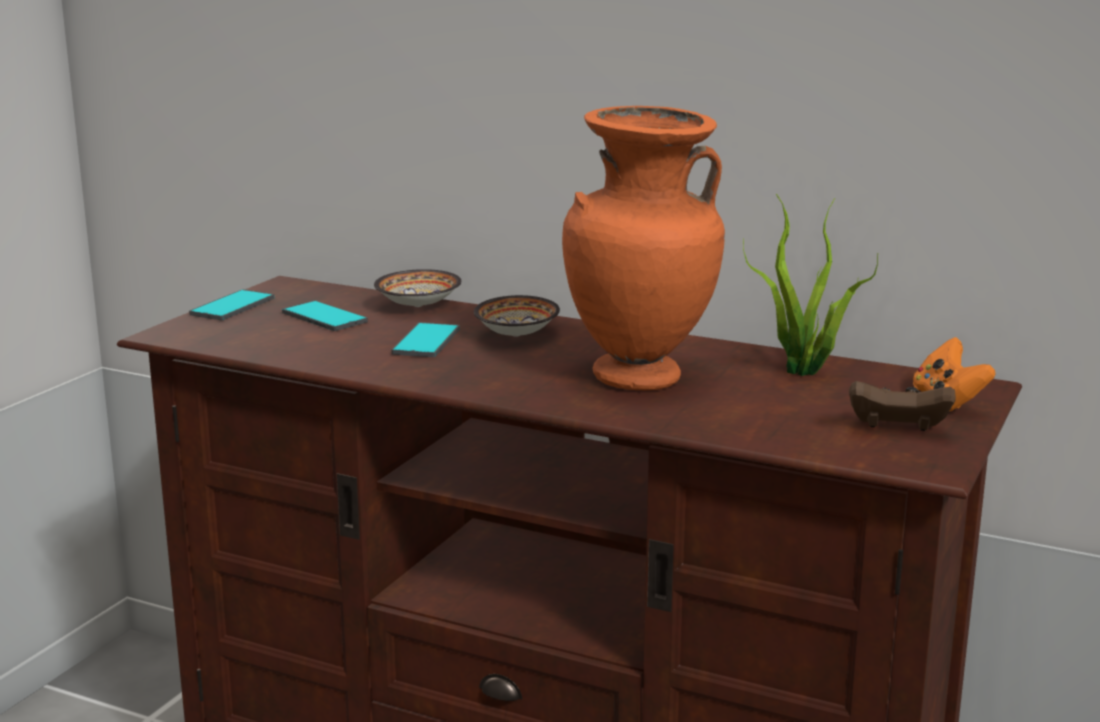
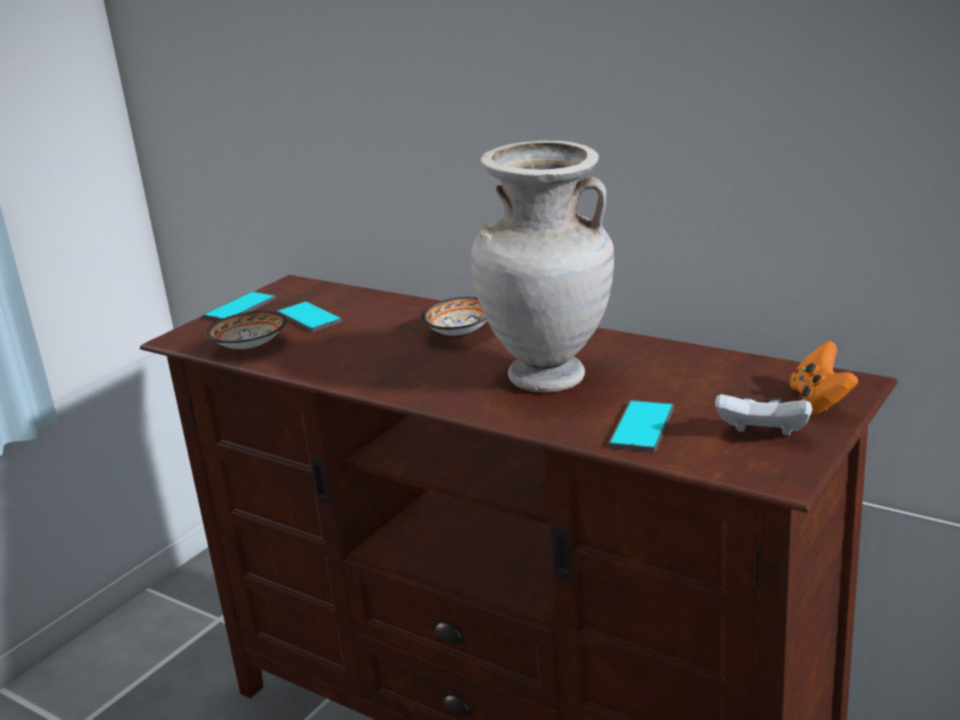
camera: 10 degrees right, 5 degrees up
(418, 306) = (389, 304): bowl -> bowl (250, 347)
(426, 341) = (382, 341): phone -> phone (642, 427)
(638, 379) = (548, 380): orange vase -> beige vase
(803, 372) = (696, 370): potted plant -> none
(897, 430) = (763, 435): brown game controller -> white game controller

